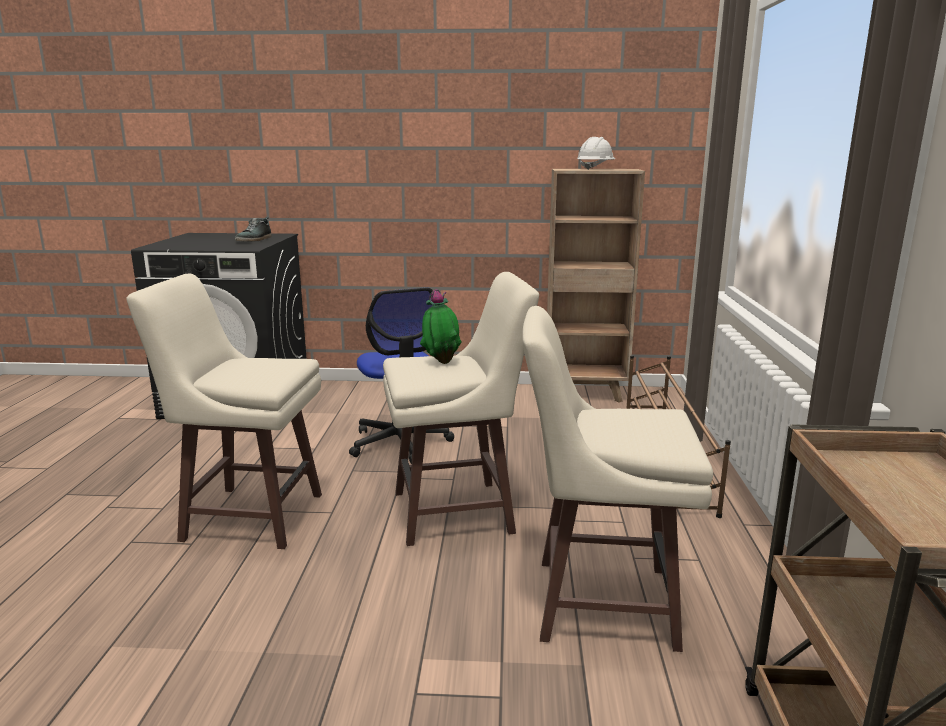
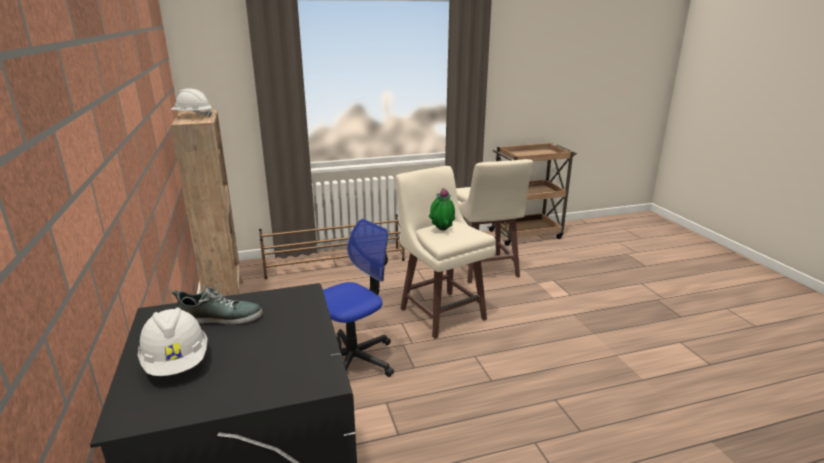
camera: 110 degrees left, 5 degrees up
(223, 236) = (177, 362): none -> white hard hat
(249, 516) = (506, 389): beige stool -> none

